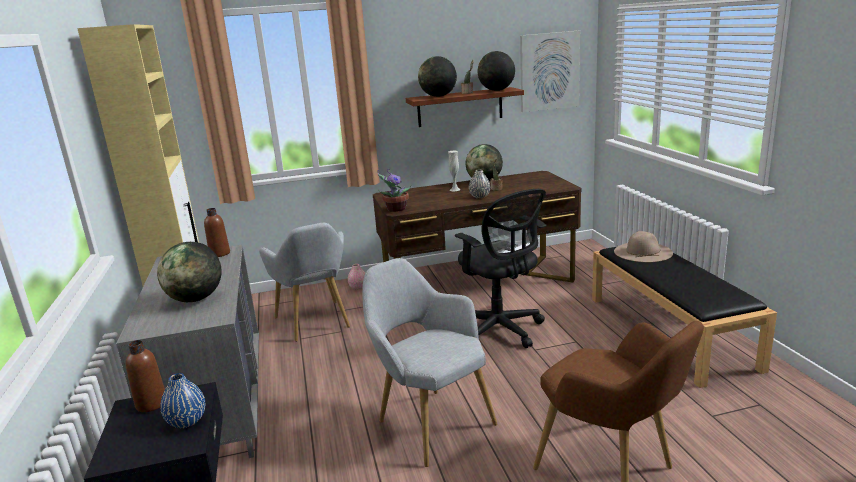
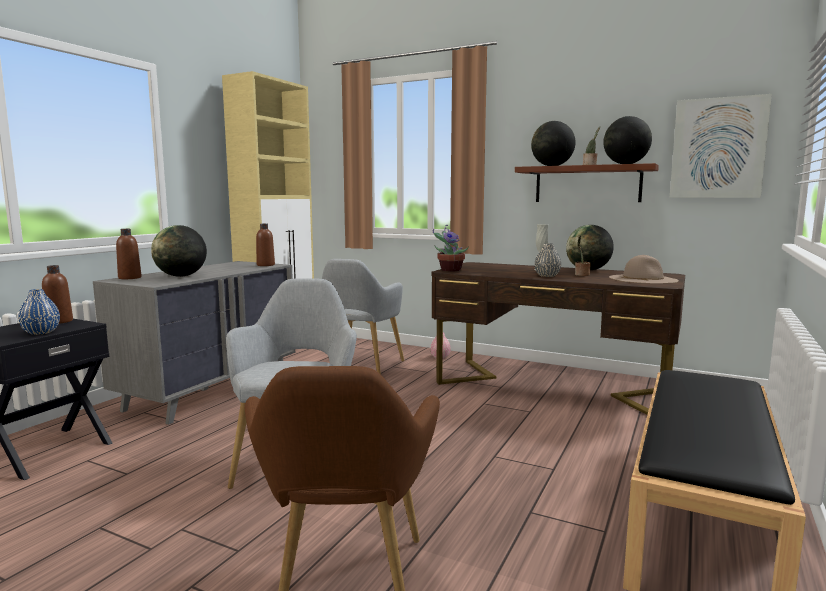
camera: 40 degrees right, 10 degrees down
(145, 322) = (129, 278): none -> brown bottle
(500, 330) = (494, 428): black office chair -> none
(643, 252) = (711, 384): beige hat -> beige hat (643, 279)

